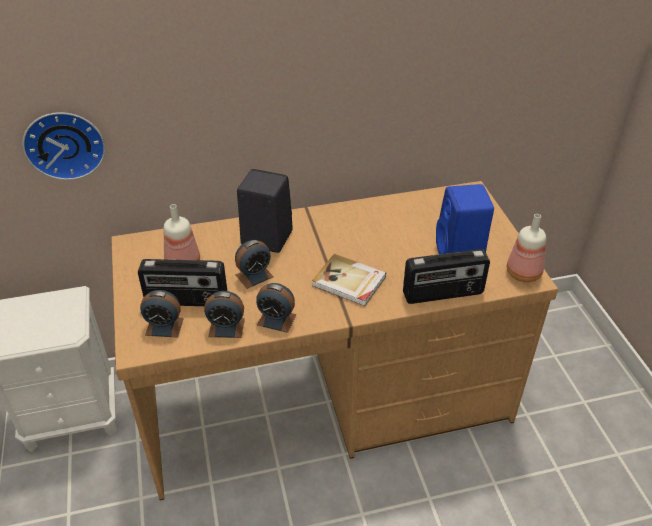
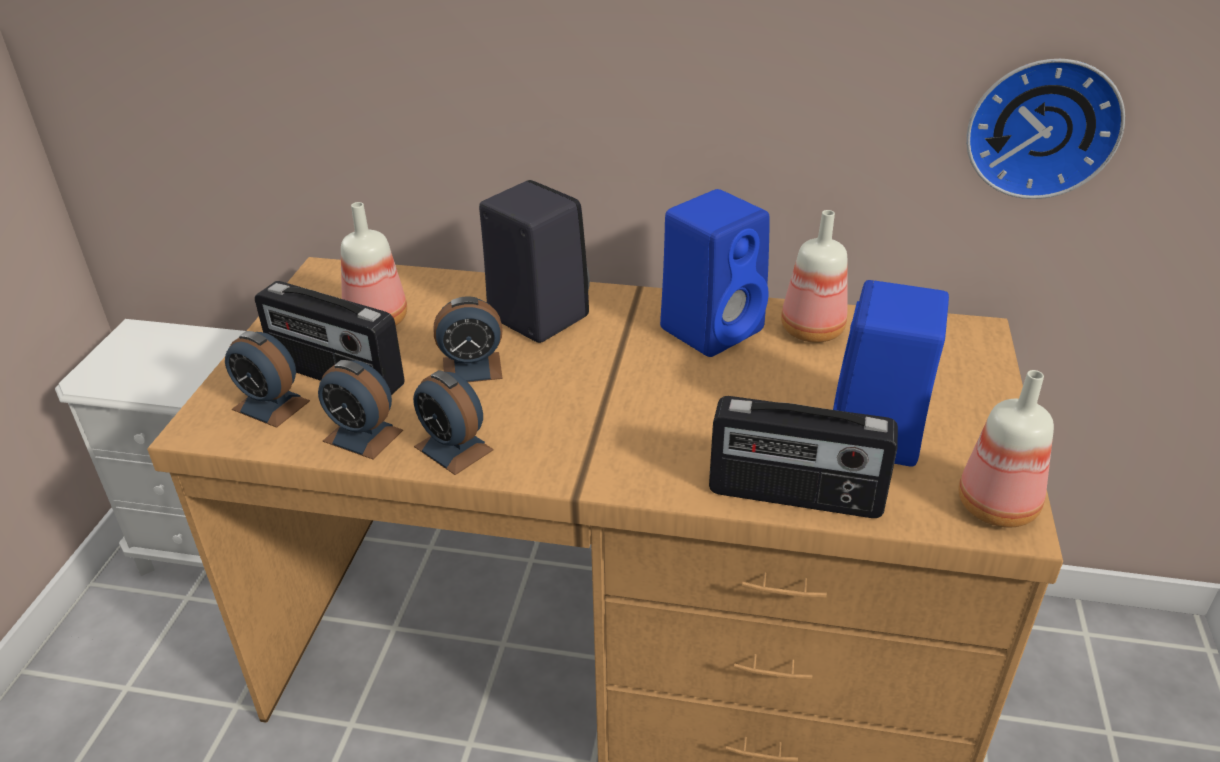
camera: 25 degrees right, 5 degrees down
(64, 143) = (243, 74): wall clock -> wall clock (1042, 126)
(349, 282) = (627, 423): book -> none
(356, 221) = (713, 328): none -> blue speaker
(401, 210) = (810, 331): none -> bottle

